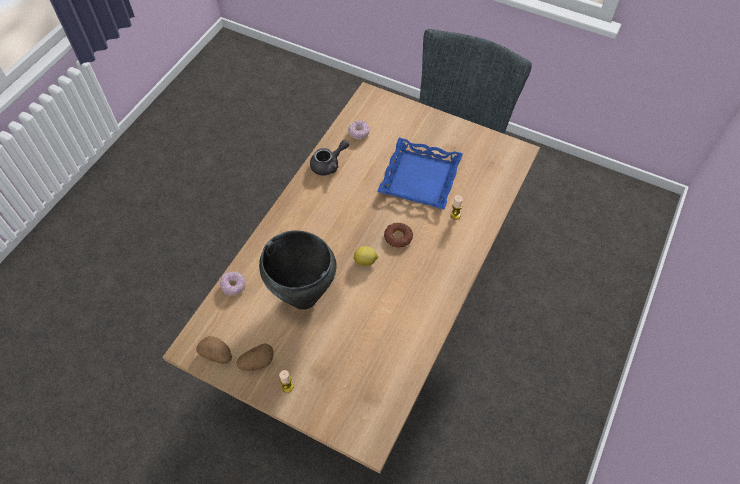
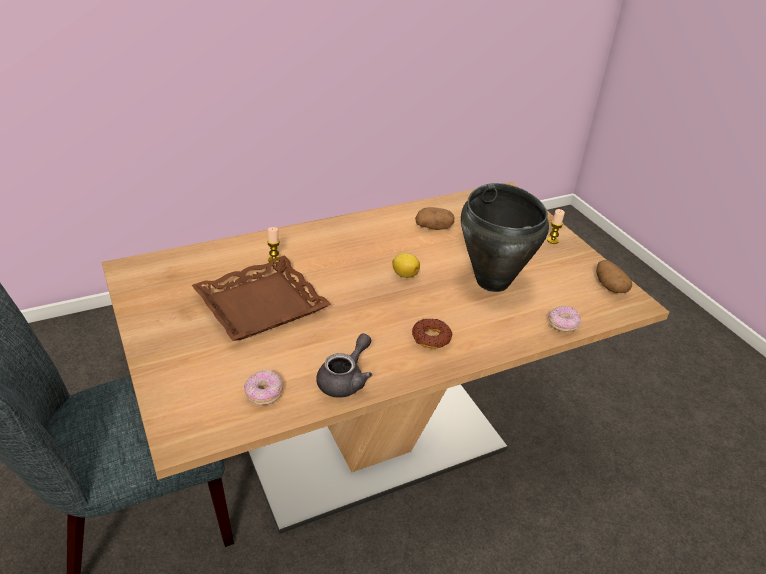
camera: 145 degrees left, 20 degrees down
(256, 362) = (571, 265): potato -> potato (434, 227)
(329, 164) = (345, 379): grey teapot -> grey teapot turned 120 degrees clockwise
(398, 237) = (351, 274): donut -> donut (431, 337)
(420, 178) = (261, 304): blue tray -> brown tray

